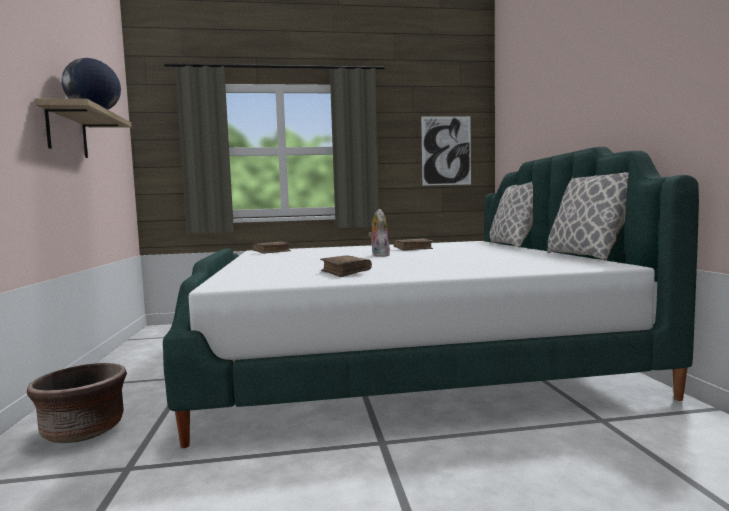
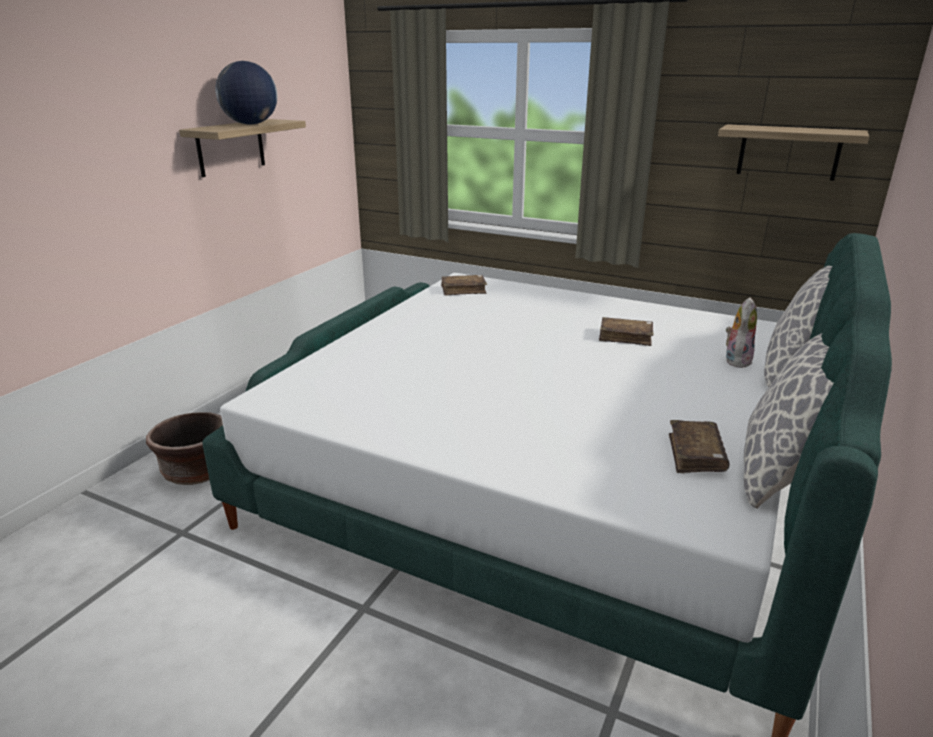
camera: 35 degrees right, 20 degrees up
(345, 272) = (400, 407): brown book -> brown book (695, 455)
(379, 255) = (538, 352): plush toy -> plush toy (736, 360)
(446, 150) = (788, 152): picture -> shelf

